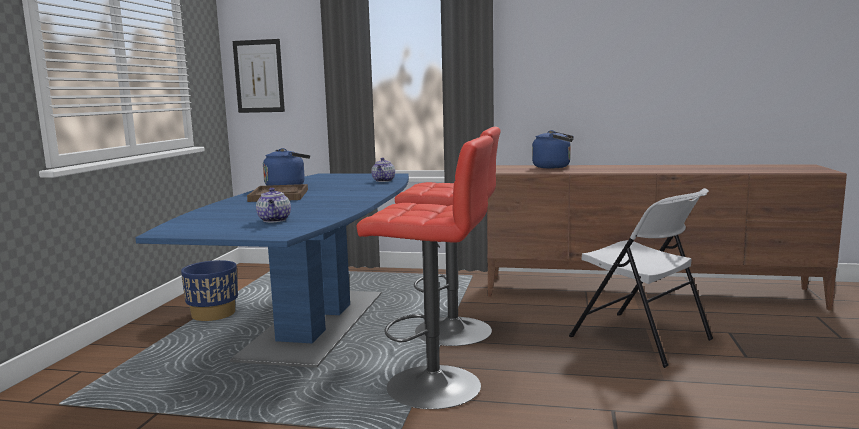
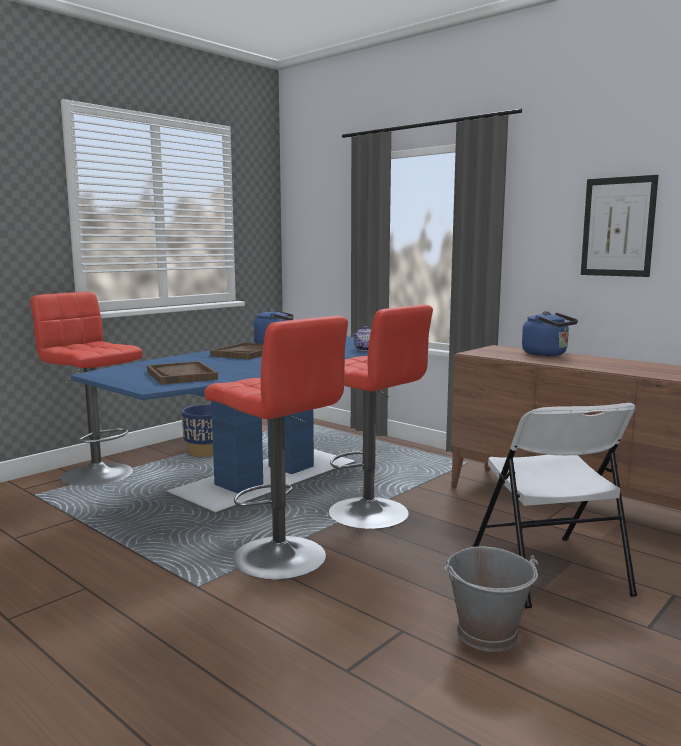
camera: 30 degrees right, 0 degrees up
(111, 363) = (97, 474): none -> red stool
(259, 76) = (306, 238): picture -> picture (618, 227)
(274, 220) = (181, 375): teapot -> brown tray
(668, 392) = (488, 634): none -> grey bucket

